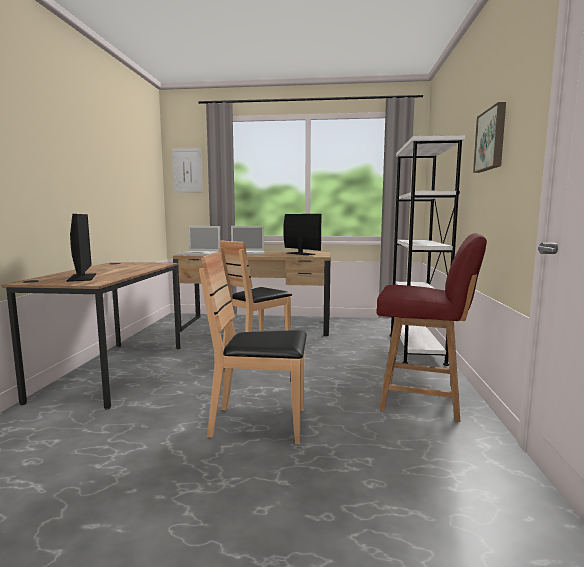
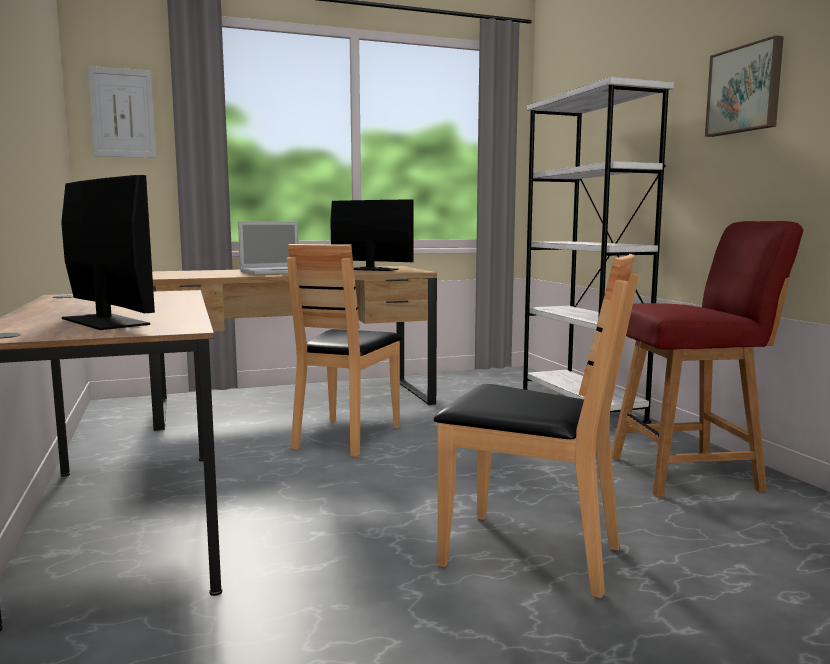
camera: 25 degrees left, 0 degrees up
(200, 254) = (190, 275): laptop -> none
(260, 423) = (529, 554): brown chair -> brown chair turned 135 degrees counterclockwise

